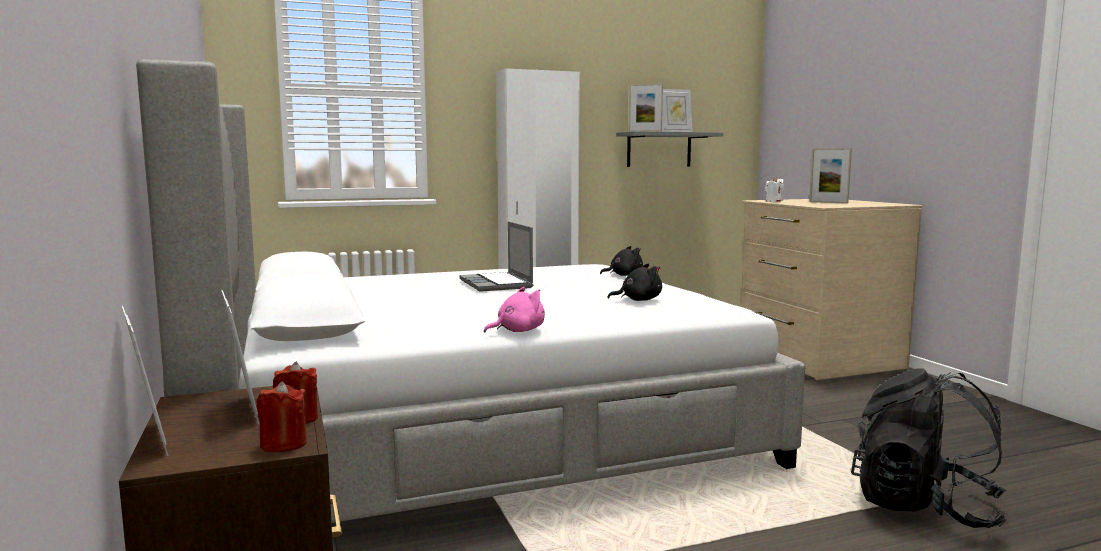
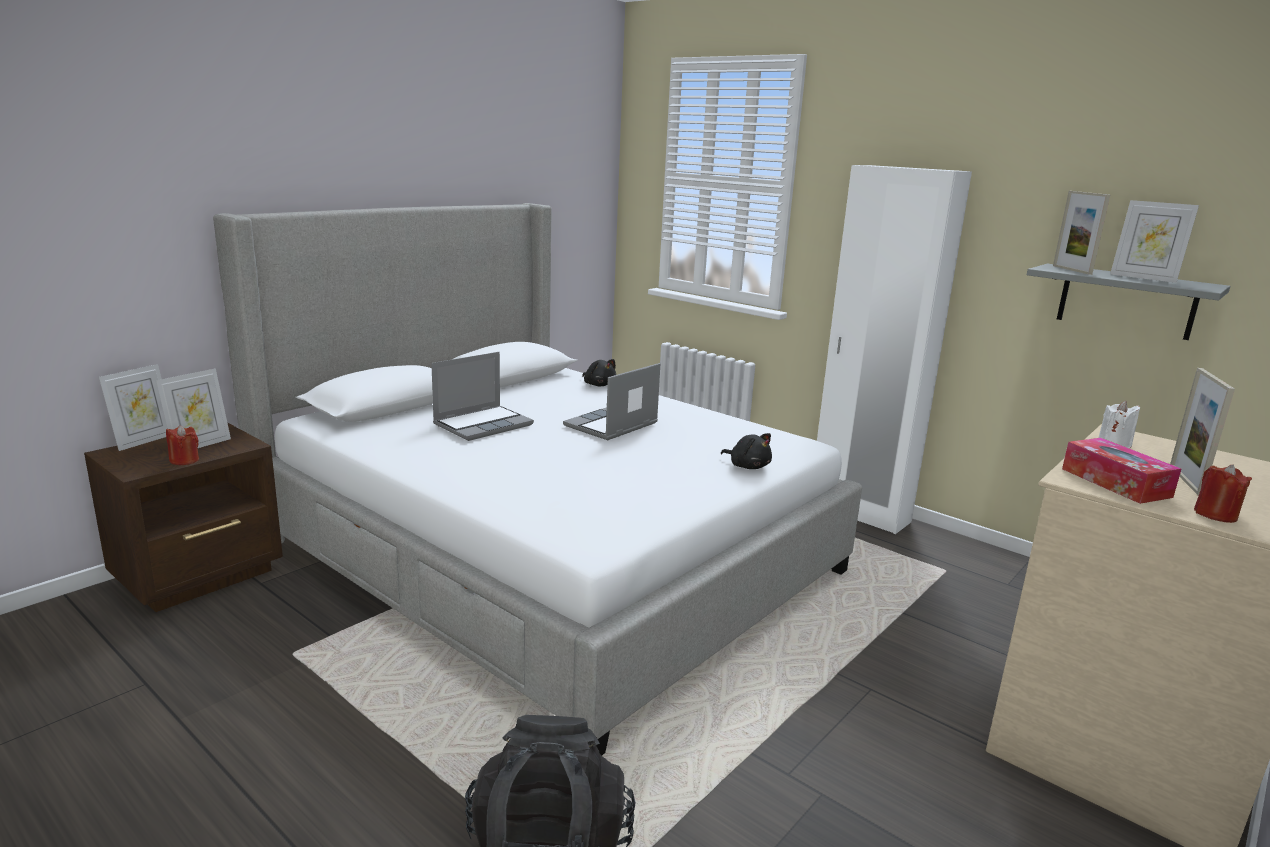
camera: 60 degrees right, 10 degrees up
(283, 444) = (136, 469): red candle -> red candle (1215, 514)
(434, 306) = (483, 424): none -> laptop
(517, 331) = (412, 468): pink plush toy -> none
(638, 300) = (580, 491): black plush toy -> black plush toy (599, 385)
(830, 205) = (1115, 483): none -> tissue box

